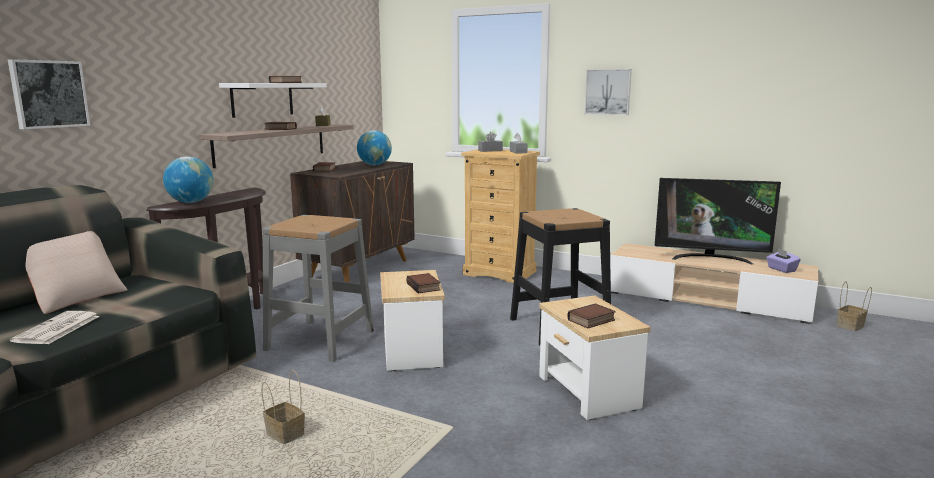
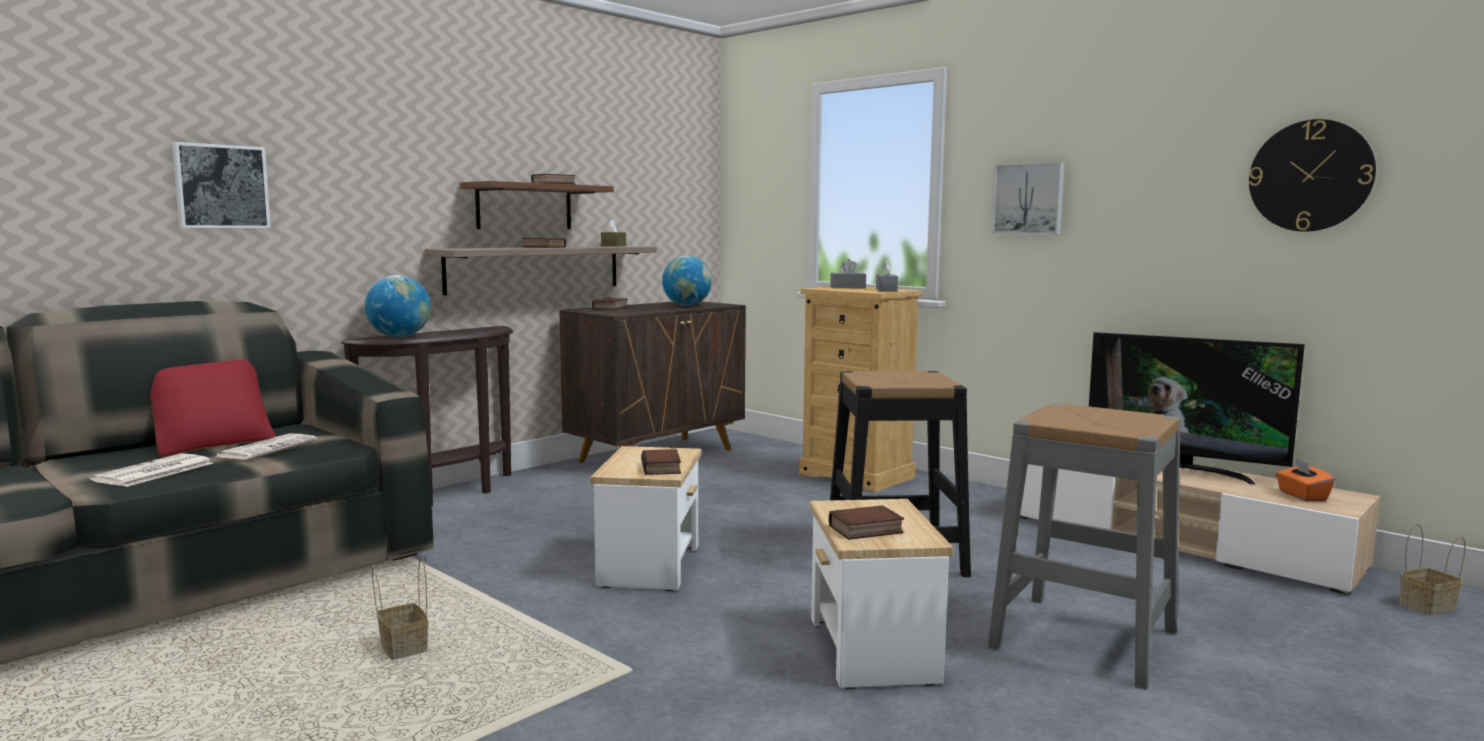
camera: 15 degrees right, 5 degrees down
(75, 298) = (212, 443): beige pillow -> red pillow
(130, 299) = (267, 448): none -> newspaper
(262, 99) = (524, 207): white shelf -> brown shelf
(320, 340) = (537, 538): grey stool -> grey stool (1083, 639)
(781, 269) = (1302, 496): purple tissue box -> orange tissue box
(782, 81) = (1310, 176): none -> wall clock

